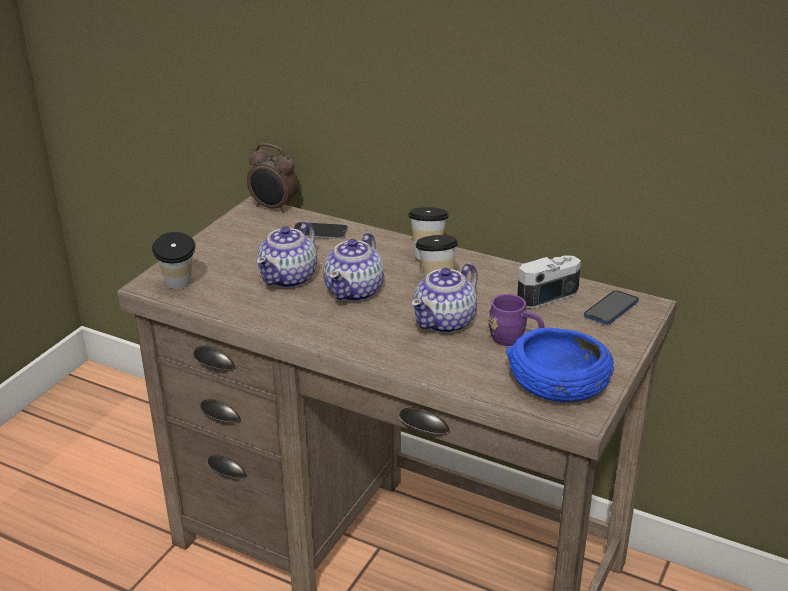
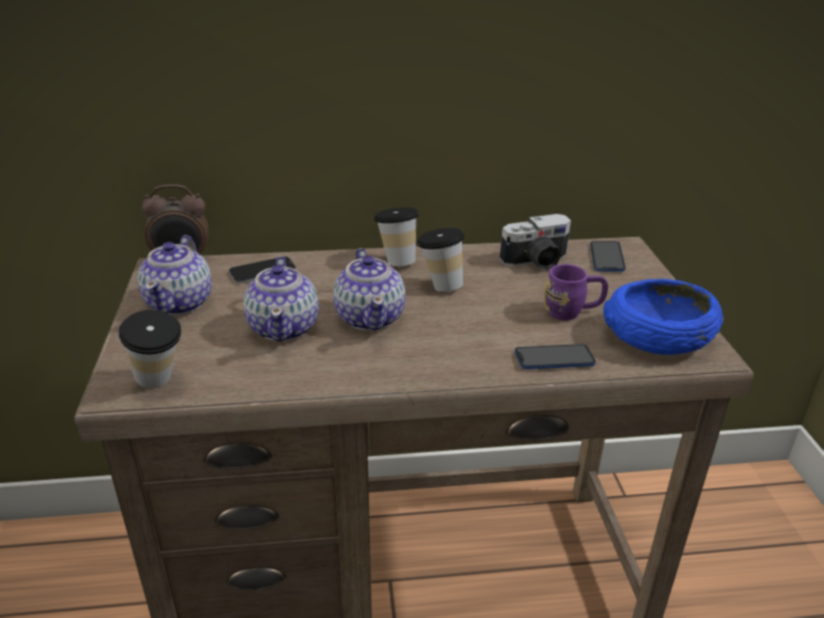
camera: 35 degrees left, 0 degrees up
(445, 322) = (493, 316): teapot -> teapot (180, 303)
(450, 367) = (554, 359): none -> phone
(542, 292) = (537, 262): camera -> camera turned 135 degrees counterclockwise

